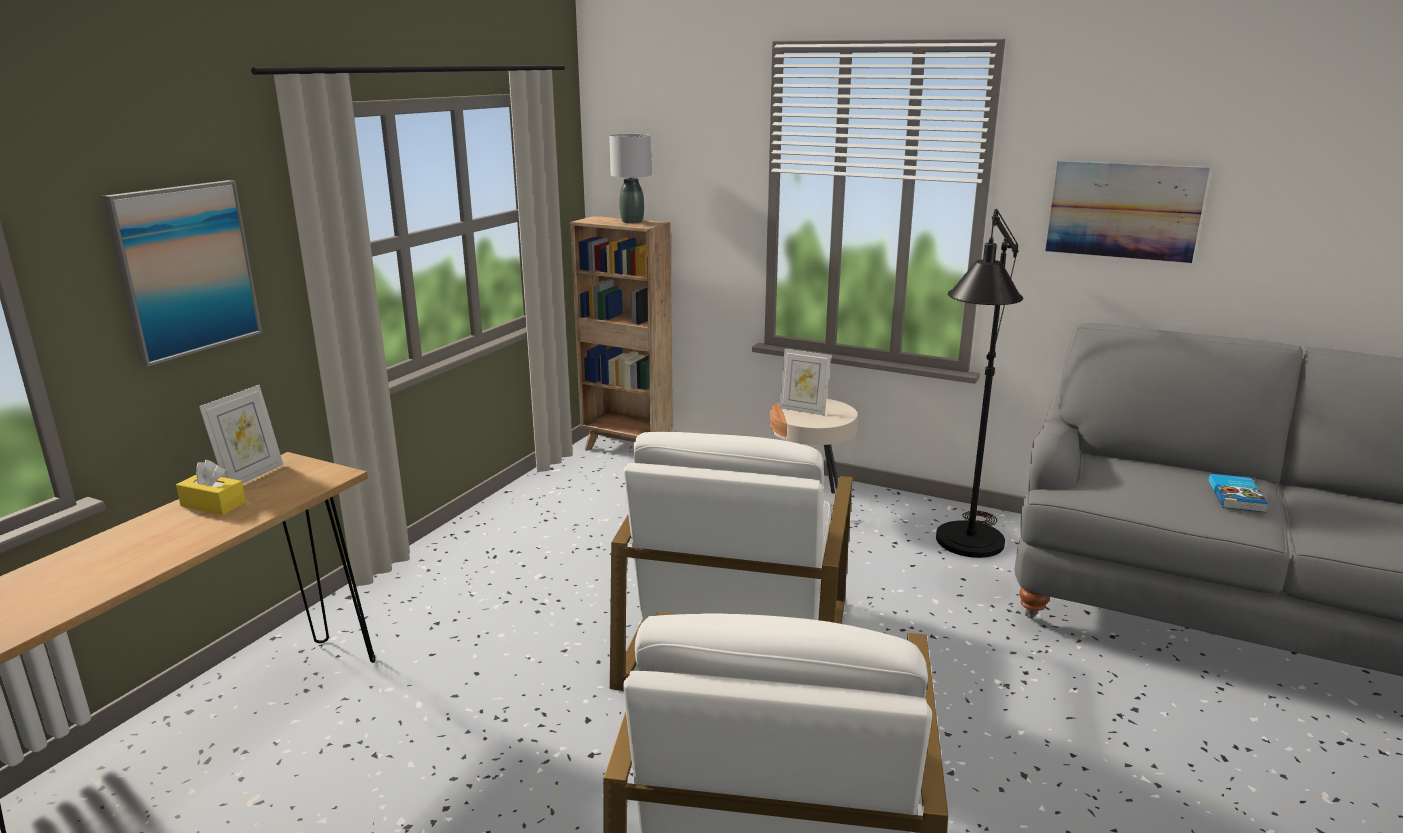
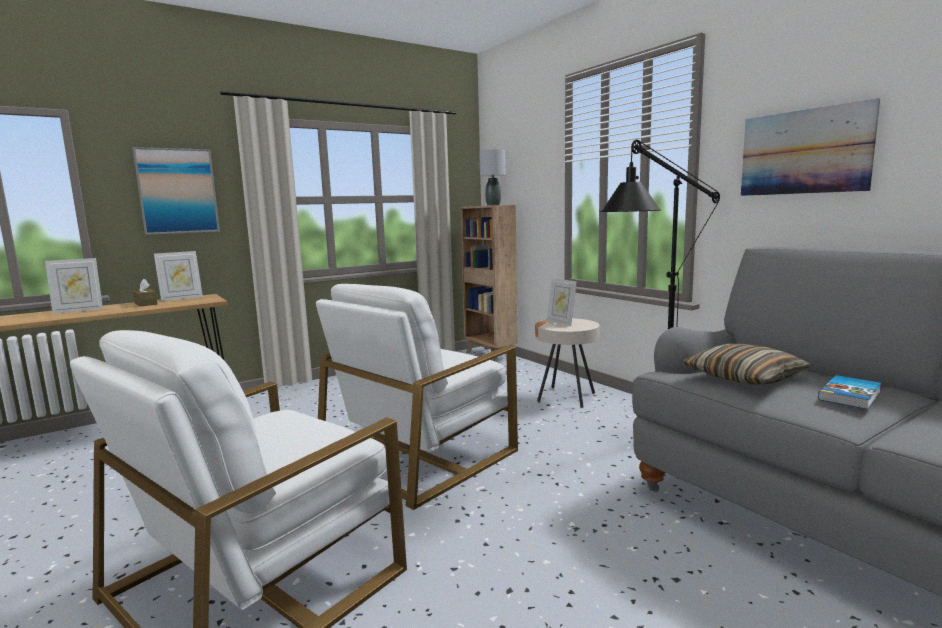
camera: 30 degrees right, 10 degrees down
(113, 550) = (78, 310): none -> picture frame
(213, 504) = (145, 303): yellow tissue box -> brown tissue box
(1136, 488) = (744, 378): none -> pillow

